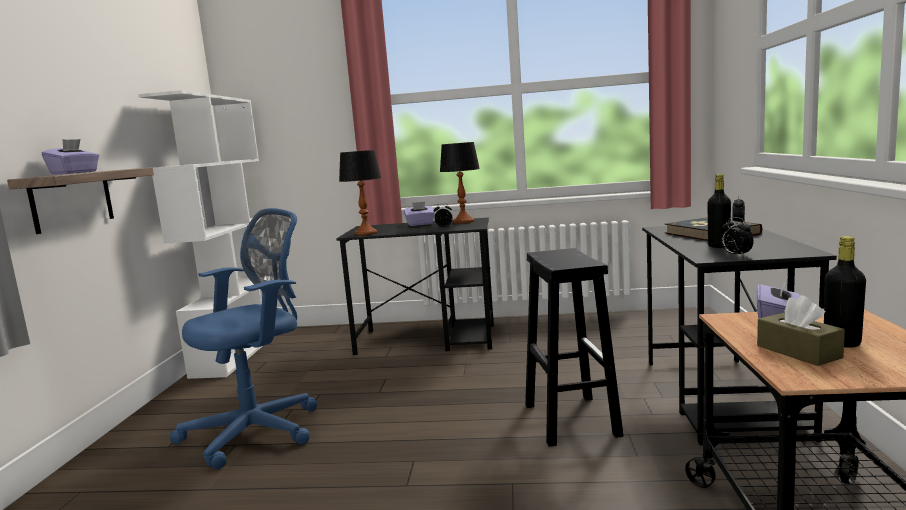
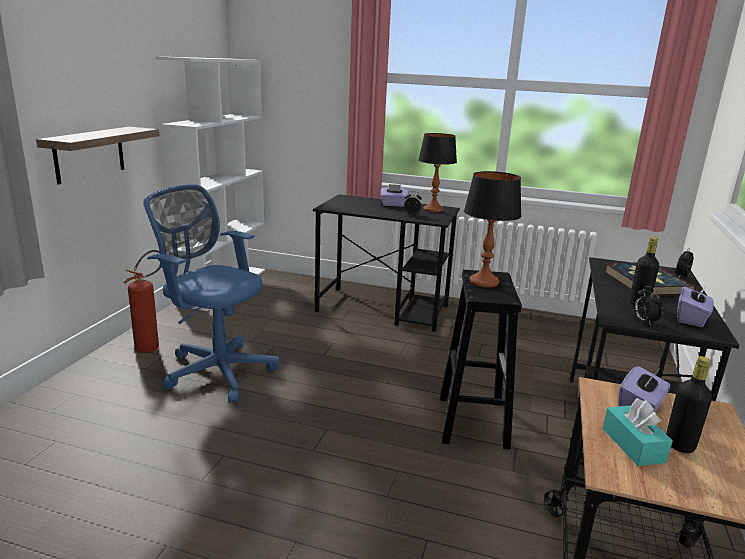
camera: 10 degrees right, 10 degrees up
(75, 173) = (91, 134): purple tissue box -> purple tissue box (691, 319)
(169, 422) = (152, 346): none -> fire extinguisher
(258, 430) = (216, 370): blue office chair -> blue office chair turned 120 degrees counterclockwise
(366, 233) = (340, 208): table lamp -> table lamp (483, 282)
(798, 352) = (633, 445): brown tissue box -> turquoise tissue box

